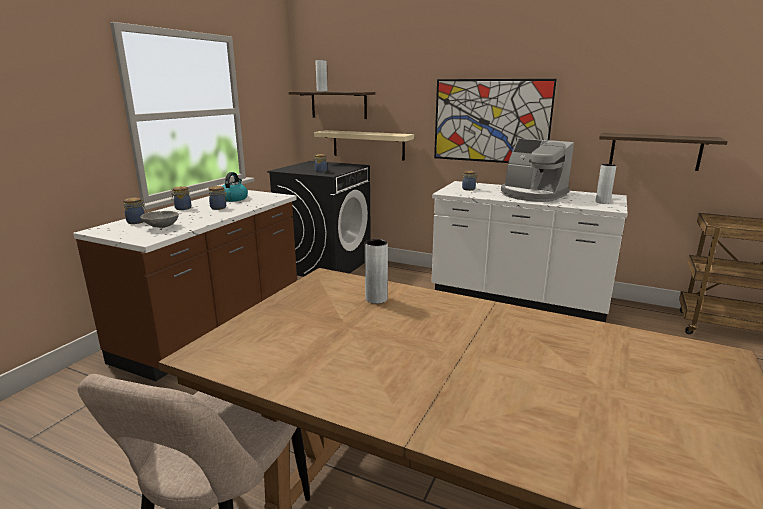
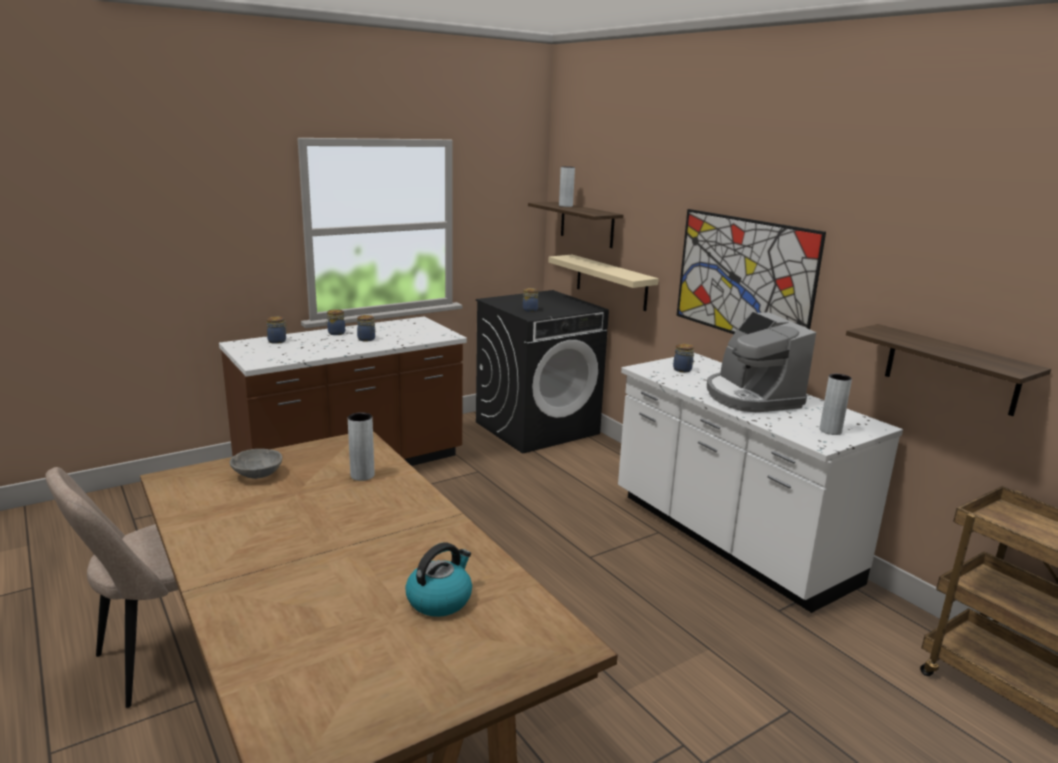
camera: 30 degrees right, 0 degrees up
(161, 227) = (286, 351): grey bowl -> grey bowl (257, 475)
(234, 199) = (399, 330): kettle -> kettle (440, 599)

